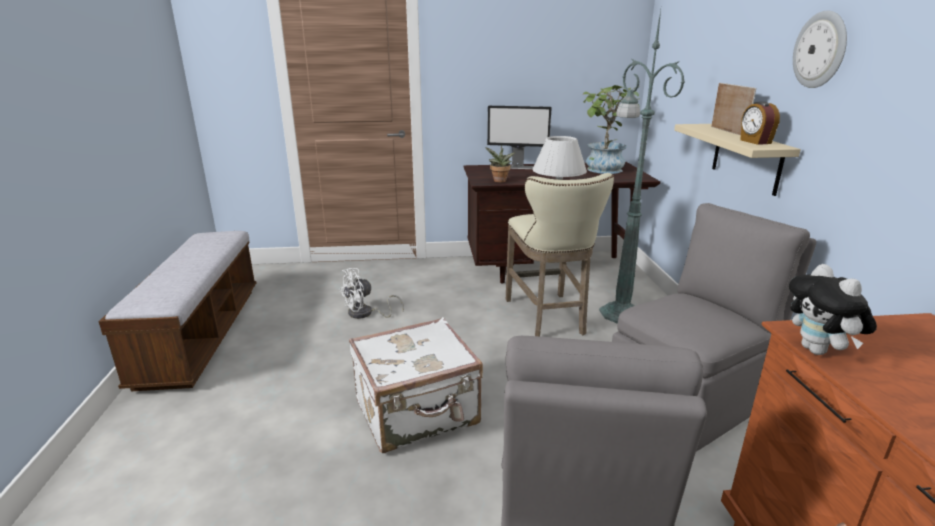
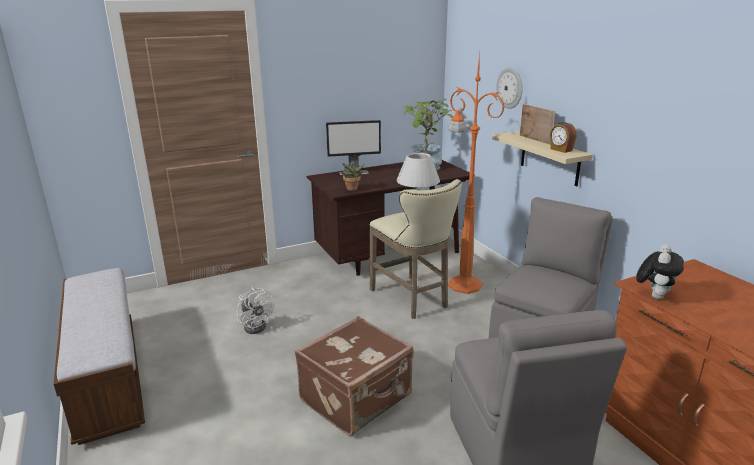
camera: 20 degrees left, 0 degrees up
(365, 314) = (257, 325): white fan -> white fan turned 75 degrees counterclockwise
(418, 413) = (357, 398): white suitcase -> brown suitcase
(619, 313) = (463, 284): green floor lamp -> orange floor lamp
(818, 351) = (654, 295): plush toy -> plush toy turned 120 degrees counterclockwise
(820, 50) = (599, 88): wall clock -> wall clock (510, 88)

